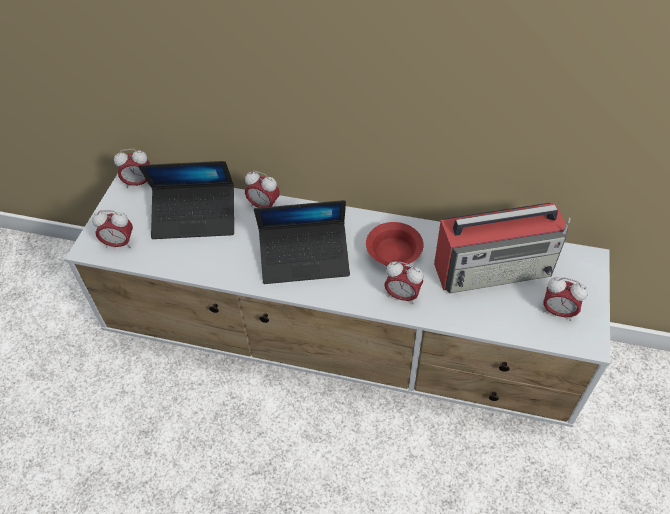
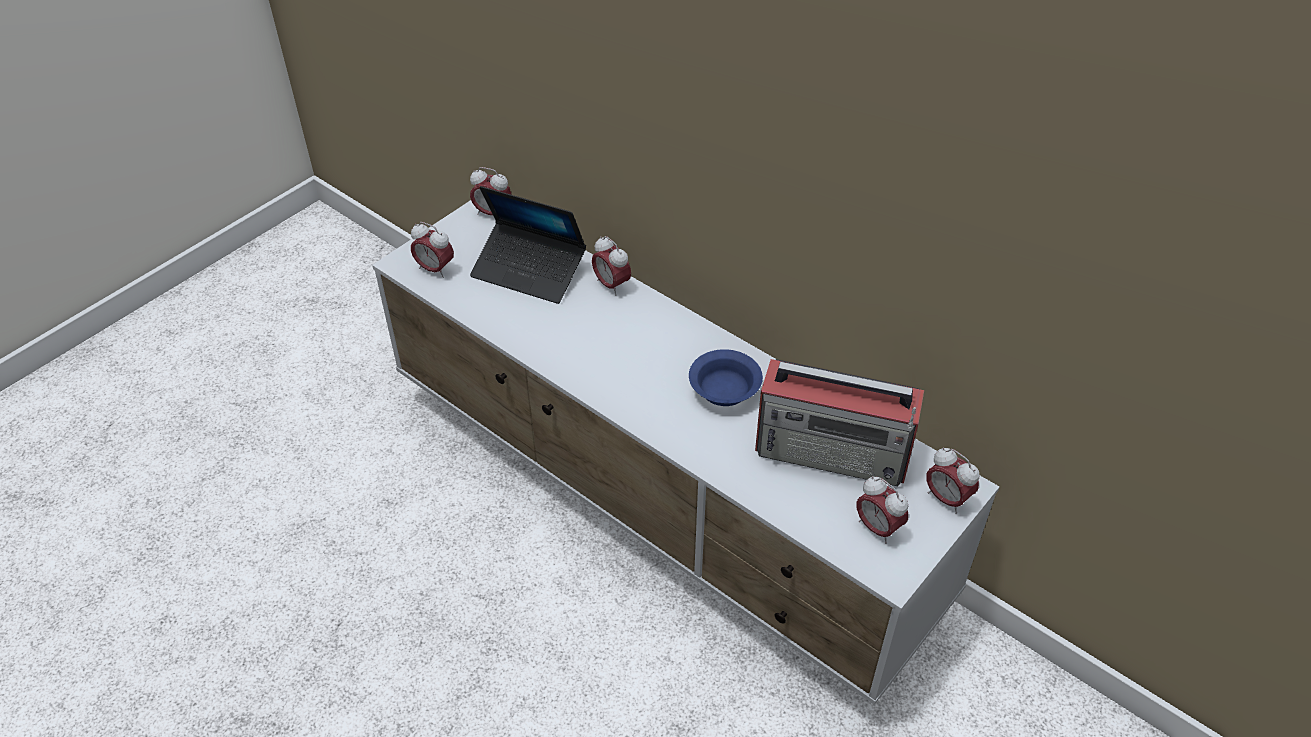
camera: 25 degrees right, 5 degrees down
(305, 258) = (620, 357): laptop -> none
(395, 254) = (725, 391): red bowl -> blue bowl
(402, 296) = (702, 438): alarm clock -> alarm clock (946, 499)

